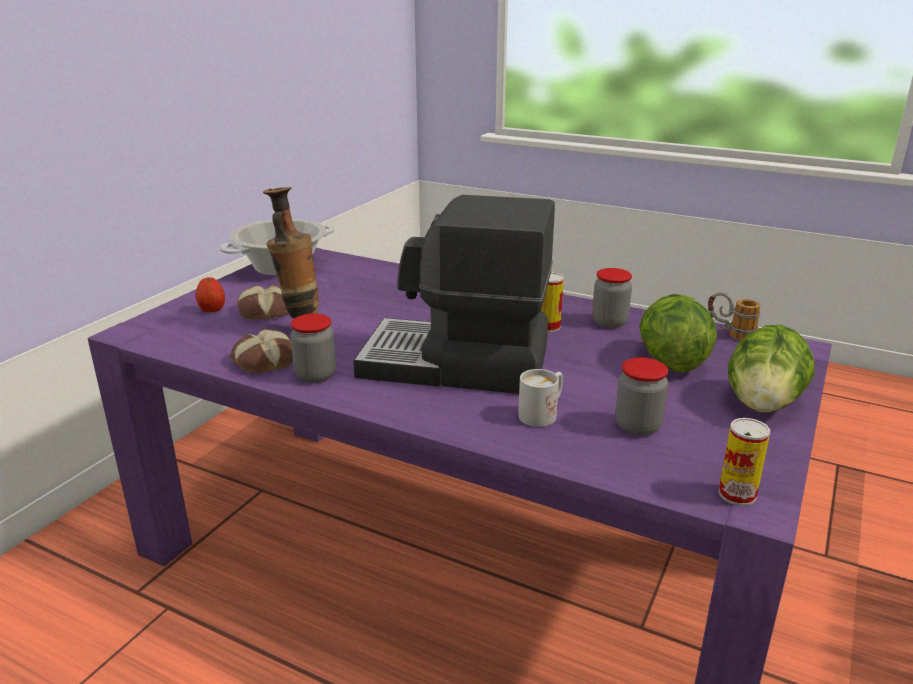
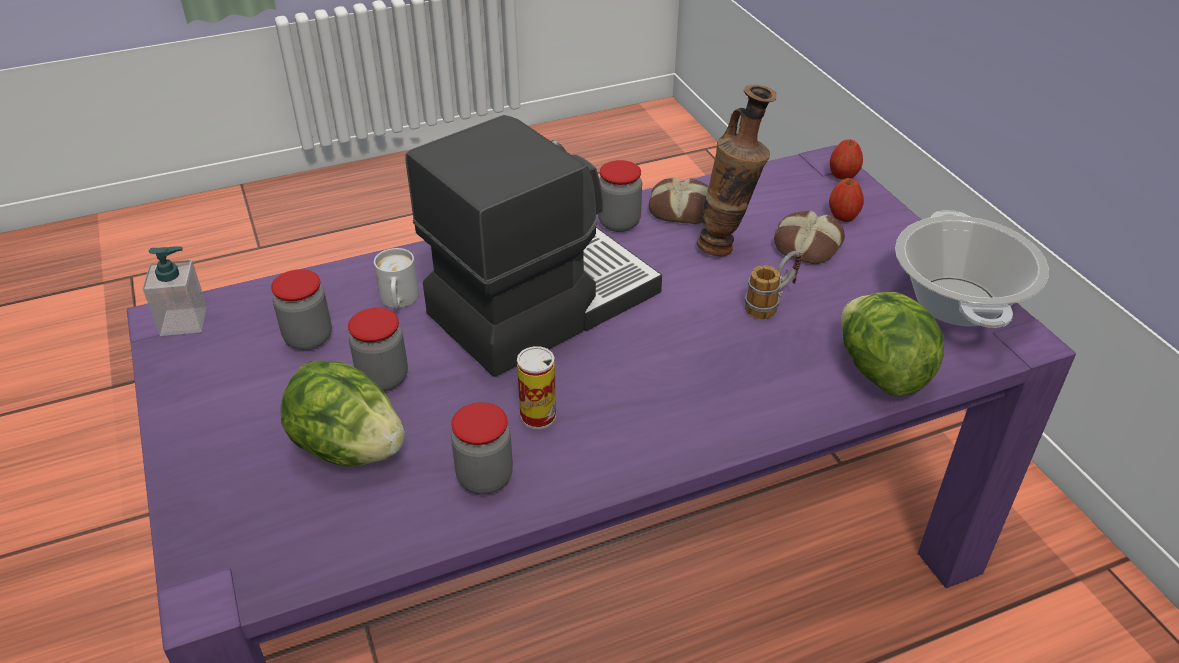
camera: 130 degrees right, 15 degrees up
(147, 322) = (842, 176): none -> apple
(611, 379) = (383, 378): none -> jar
(729, 334) = (317, 565): mug -> mug (771, 303)
(737, 494) = (184, 321): can -> soap dispenser
(763, 404) = (207, 444): lettuce -> lettuce (880, 371)

